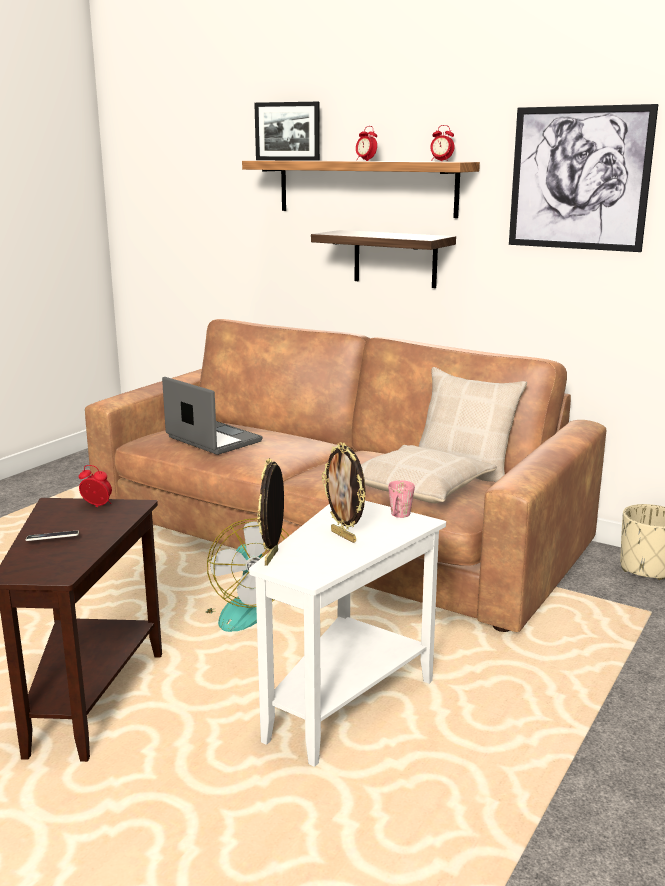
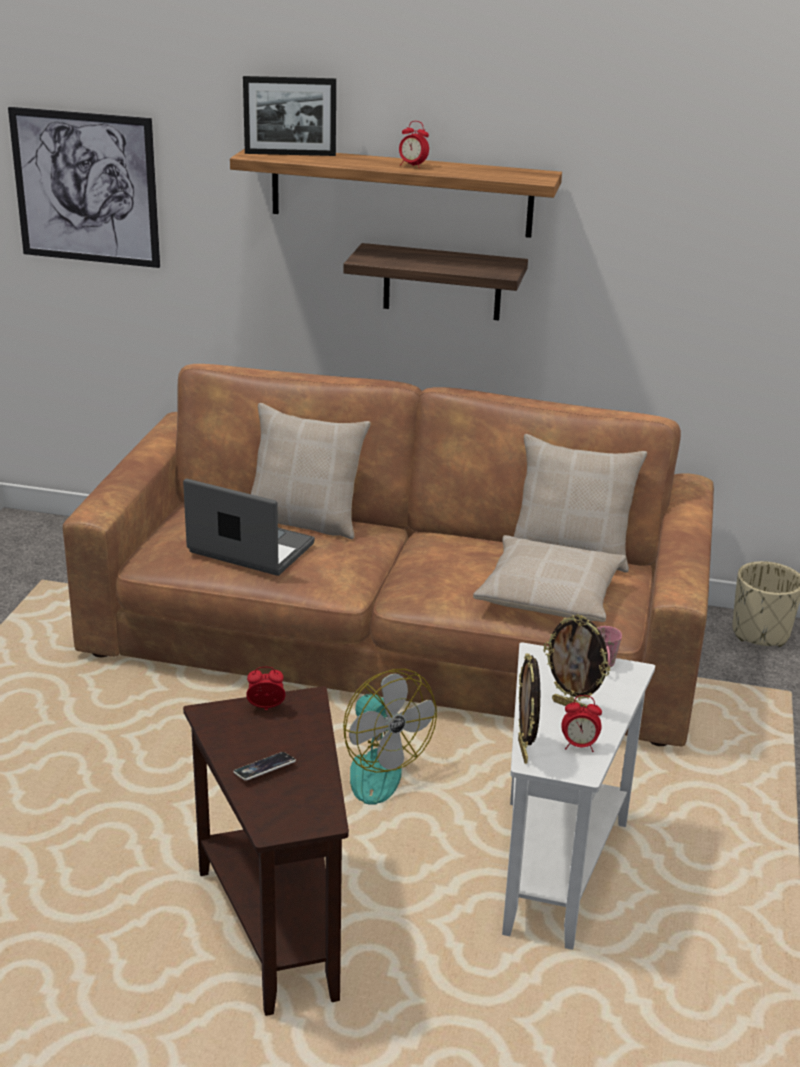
camera: 20 degrees left, 10 degrees up
(273, 433) = (305, 520): none -> beige pillow
(441, 161) = (515, 171): alarm clock -> alarm clock (579, 745)
(579, 178) = (688, 200): picture -> picture (86, 188)

